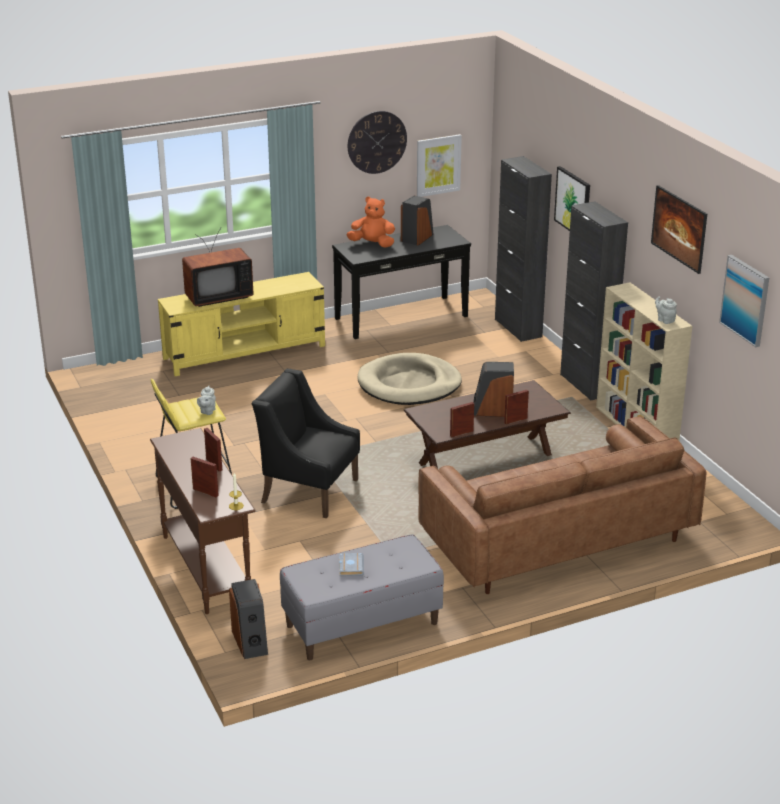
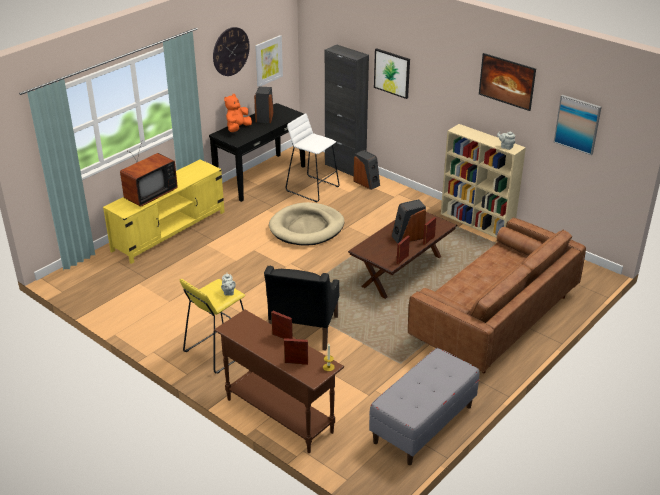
camera: 25 degrees left, 5 degrees up
(251, 642) = (358, 465): speaker -> speaker (367, 183)
(309, 490) = (303, 329): black armchair -> black armchair turned 75 degrees counterclockwise
(350, 566) = (417, 386): grey book -> none
(372, 244) = (237, 128): orange plush toy -> orange plush toy turned 45 degrees counterclockwise
(455, 343) = (312, 188): none -> white stool
(586, 385) = (421, 199): black cabinet -> none

